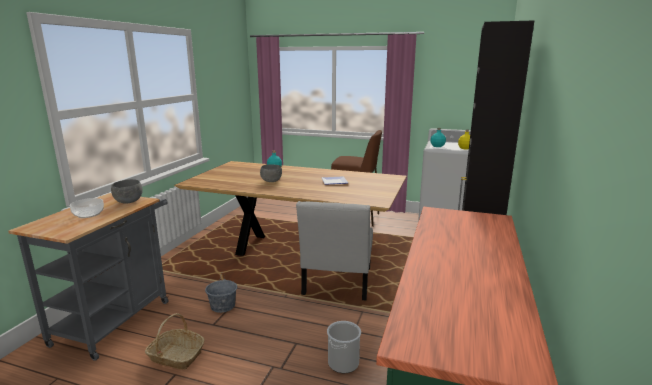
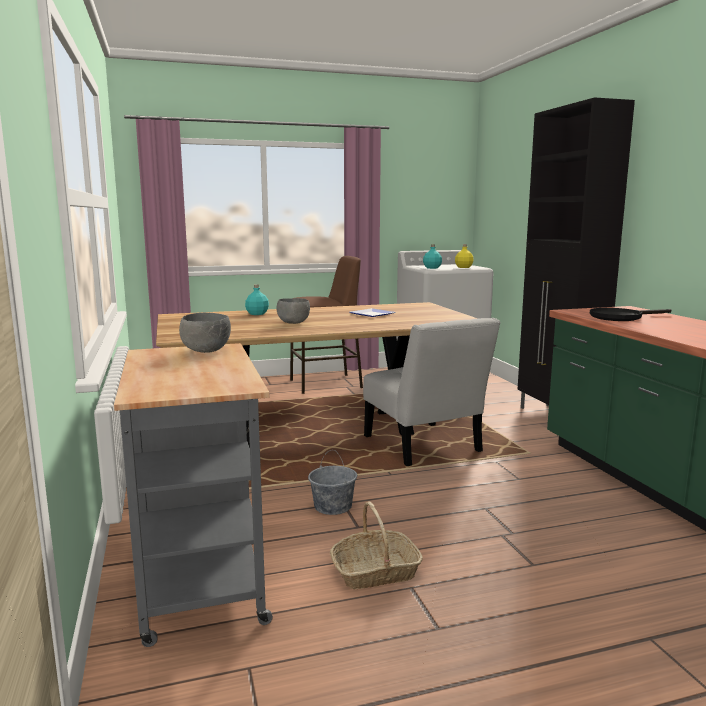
camera: 35 degrees left, 5 degrees down
(88, 214) = (192, 369): bowl -> none
(343, 363) = (558, 505): bucket -> none
(452, 228) = (621, 317): none -> black frying pan

